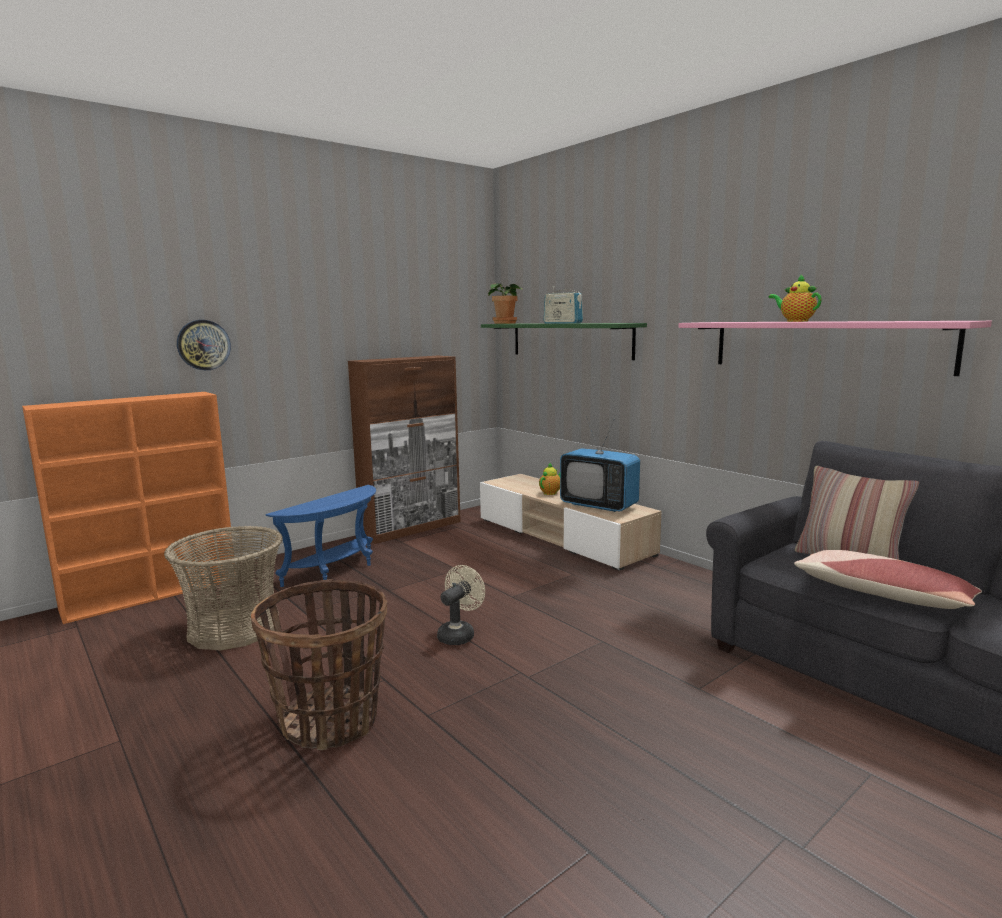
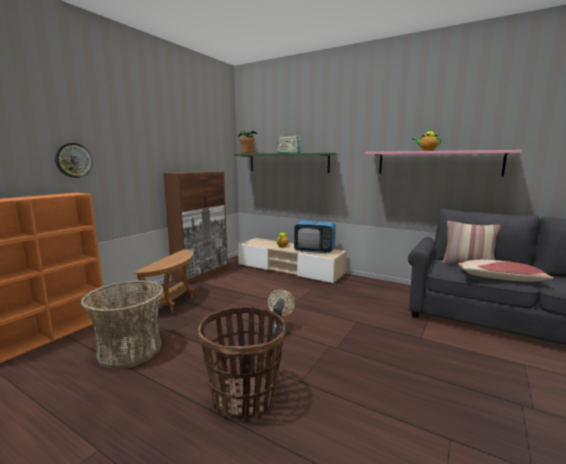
camera: 20 degrees left, 0 degrees up
(337, 570) = (174, 303): blue side table -> brown side table

